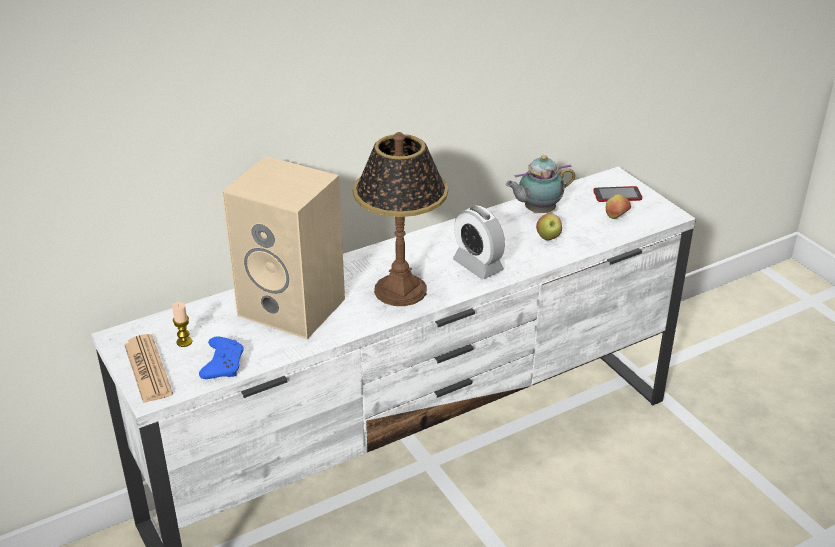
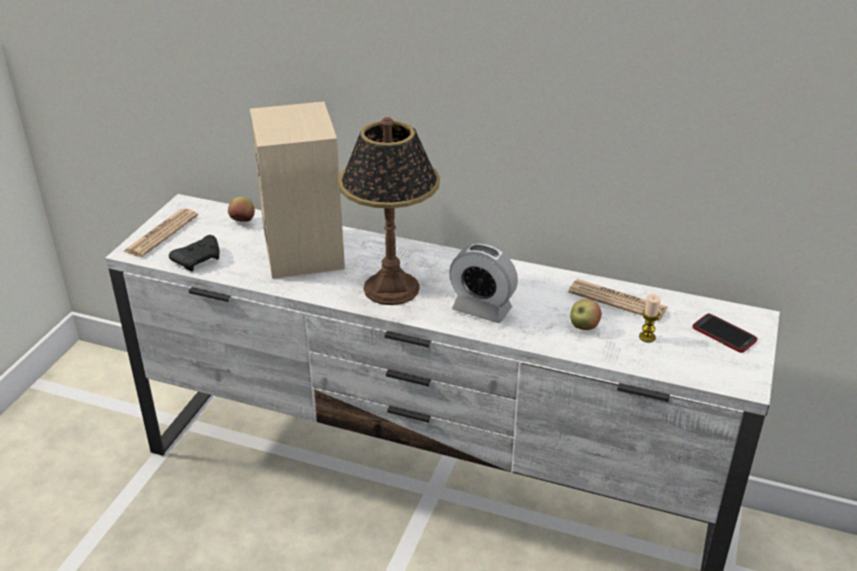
camera: 50 degrees right, 0 degrees up
(184, 342) = (208, 231): candle -> candle (647, 337)
(223, 365) = (199, 259): blue game controller -> black game controller
(478, 265) = (482, 309): alarm clock -> alarm clock turned 75 degrees counterclockwise
(537, 211) = (617, 300): teapot -> newspaper
(616, 218) = (682, 351): apple -> apple (243, 221)

